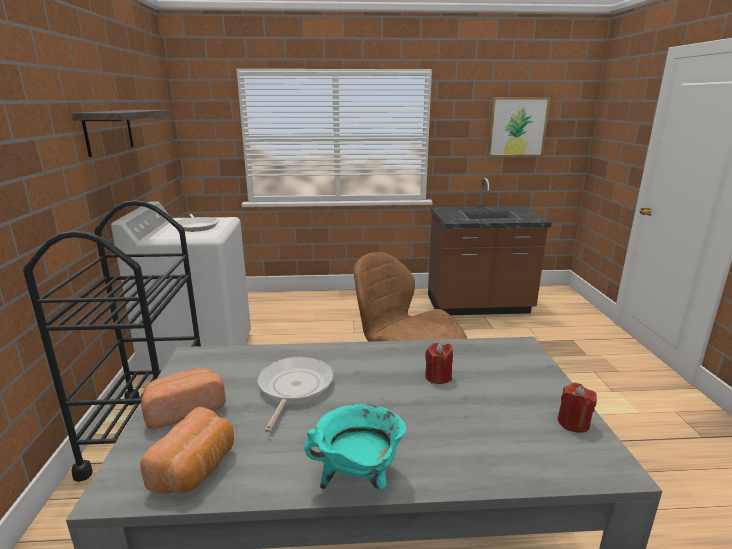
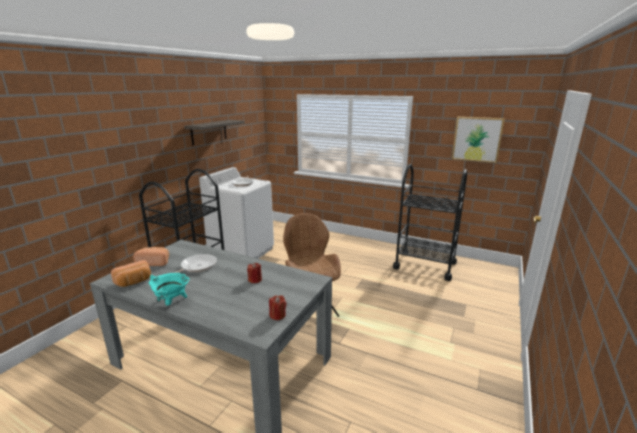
camera: 30 degrees right, 0 degrees up
(478, 306) = (424, 265): brown counter -> black cart

